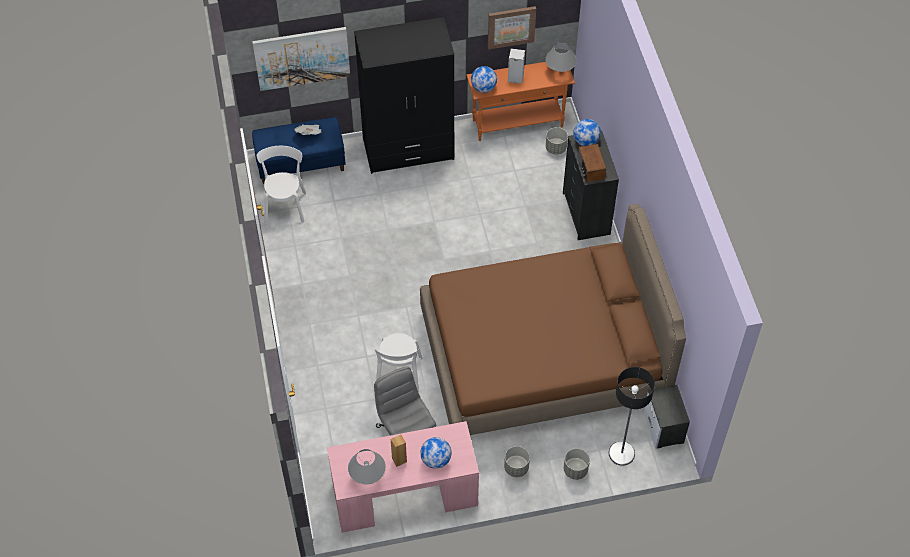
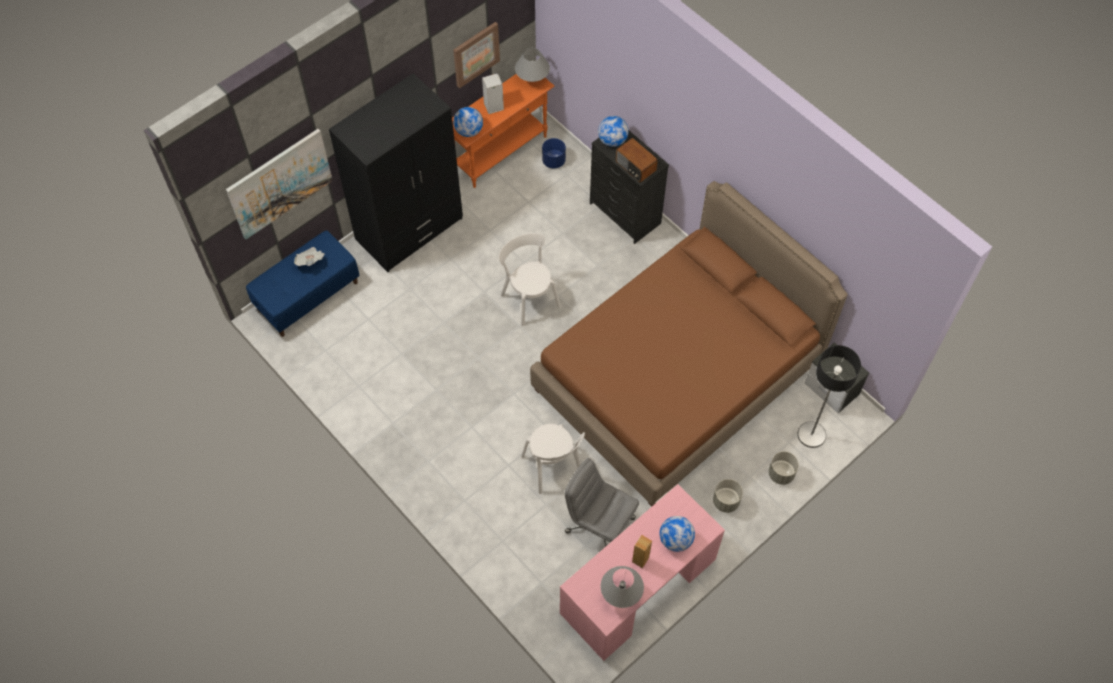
camera: 30 degrees left, 5 degrees up
(285, 205) = (321, 348): white chair -> white chair (529, 298)
(556, 148) = (553, 161): grey planter -> blue planter

